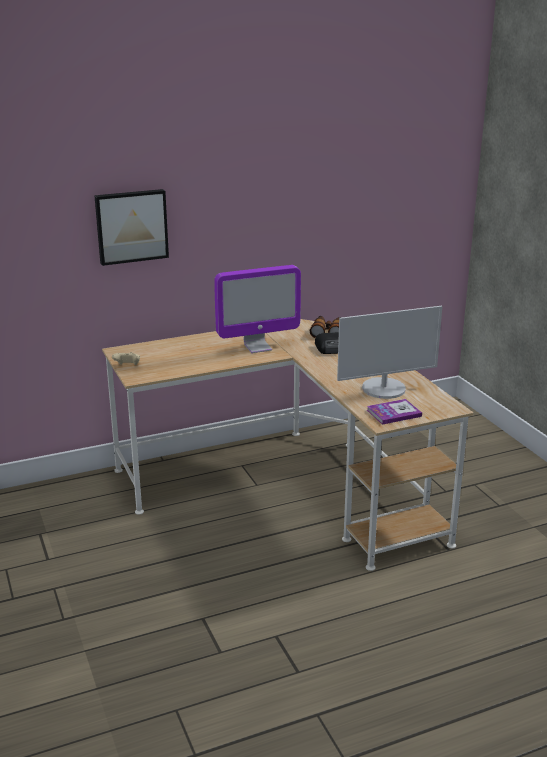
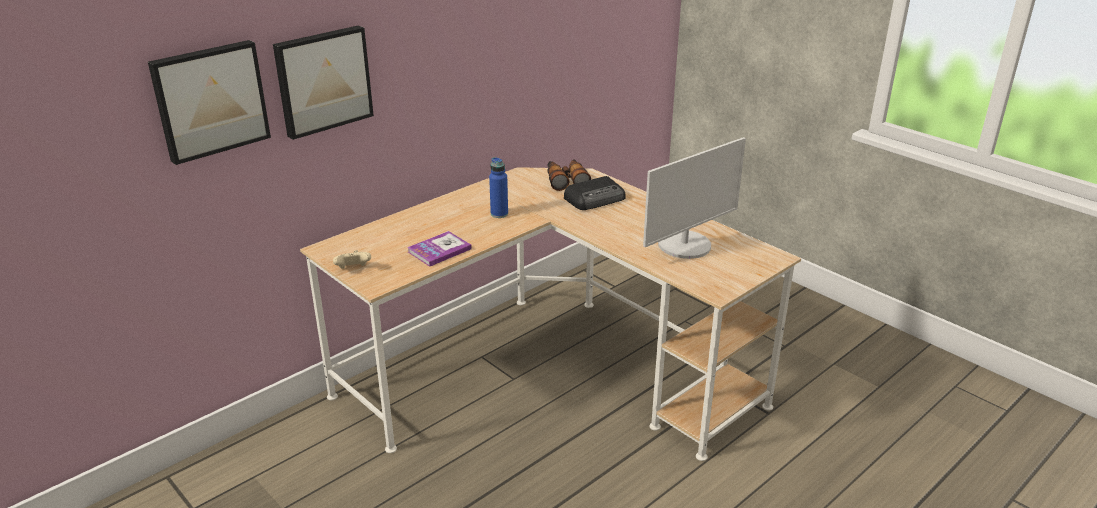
camera: 20 degrees left, 5 degrees up
(44, 229) = (210, 100): none -> picture
(257, 347) = (499, 214): monitor -> blue bottle
(394, 413) = (720, 276): book -> book (439, 250)

